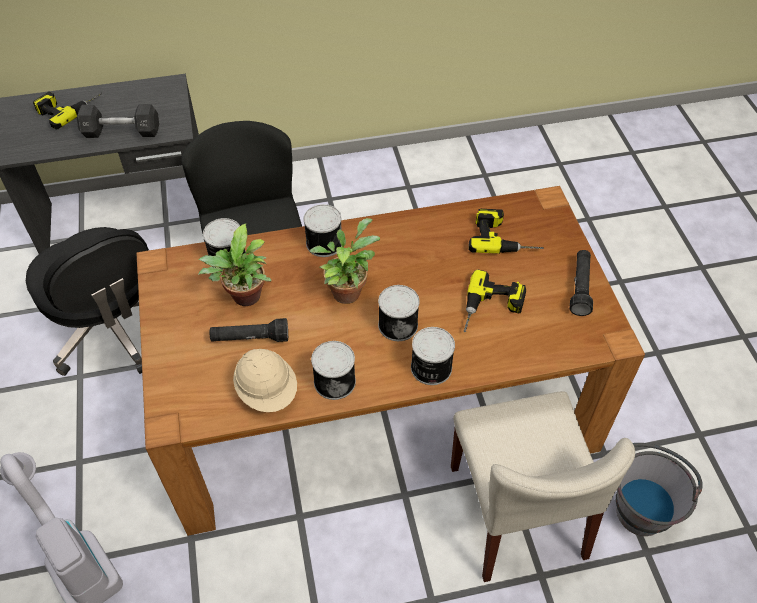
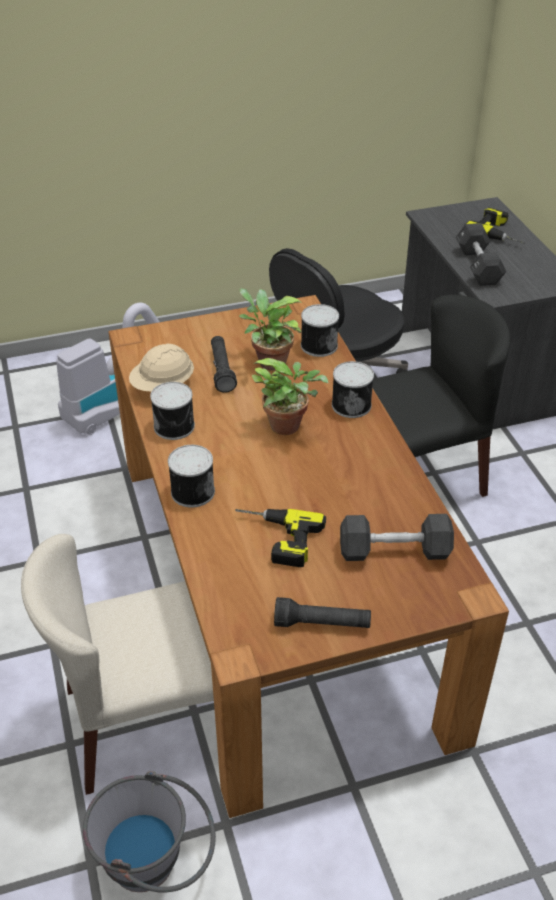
camera: 85 degrees right, 10 degrees down
(398, 324) = (248, 465): can -> none
(504, 237) = (394, 551): power drill -> black dumbbell

